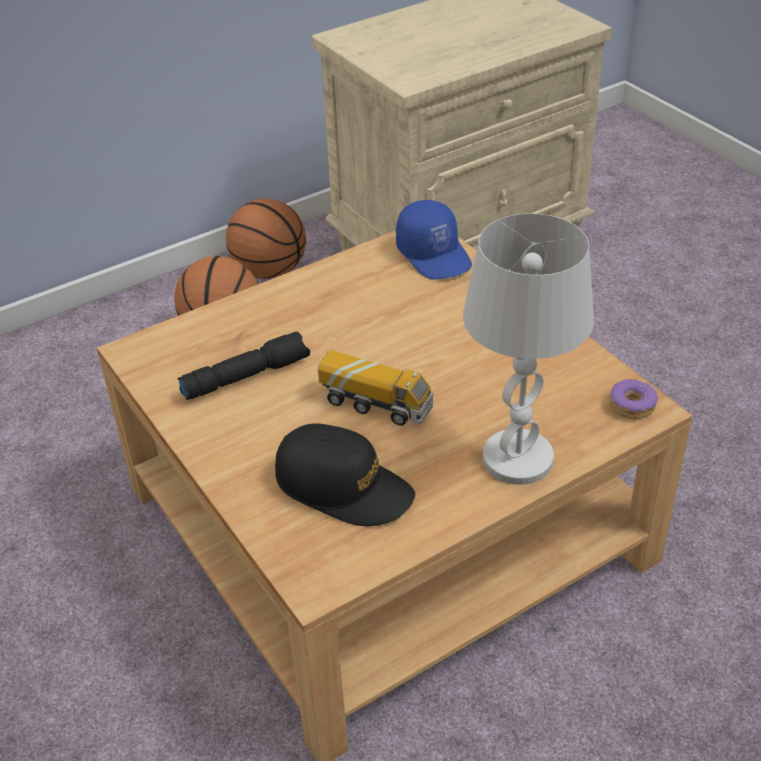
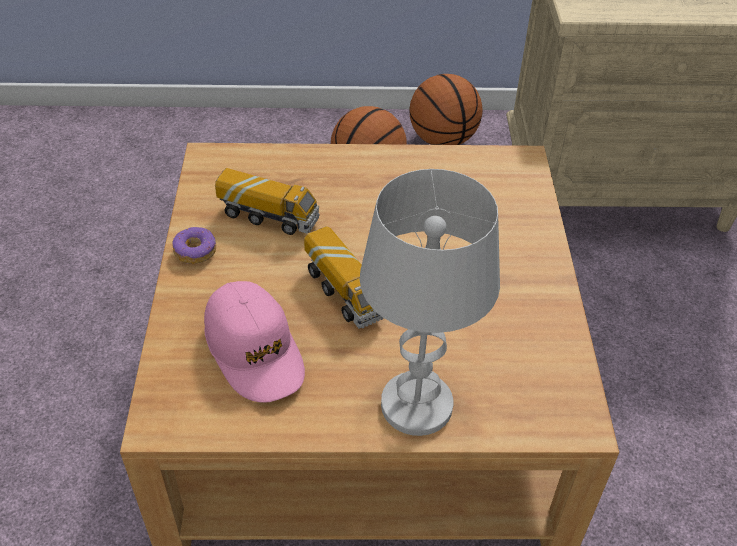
camera: 30 degrees right, 5 degrees up
(246, 375) = (269, 217): black flashlight -> toy truck
(344, 487) = (255, 350): black cap -> pink cap
(435, 255) = (514, 182): blue cap -> none
(631, 405) = (567, 411): donut -> donut (195, 251)

